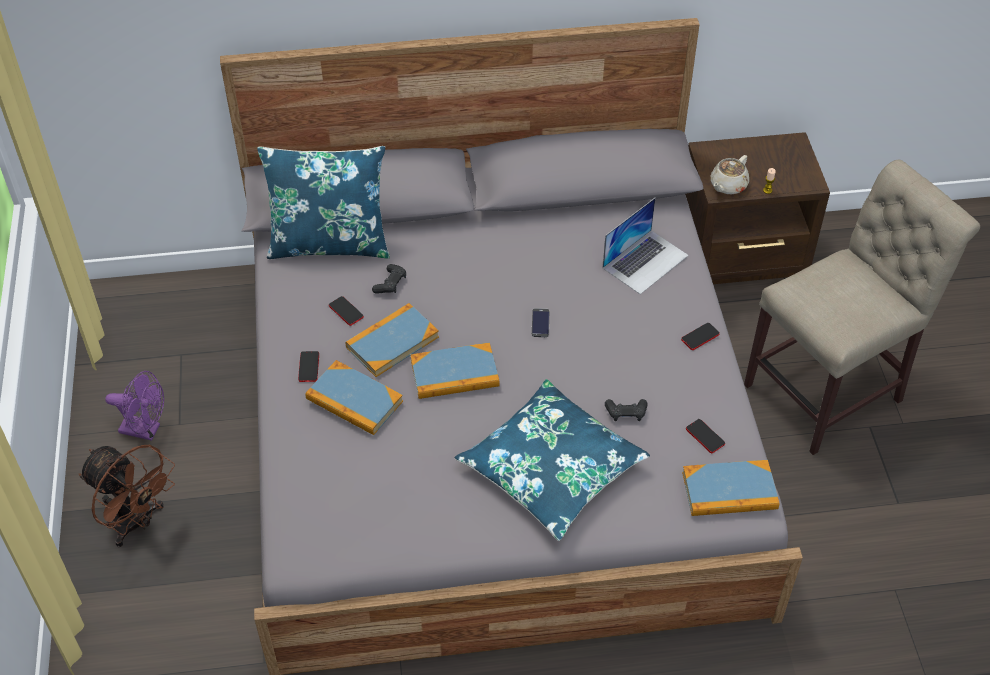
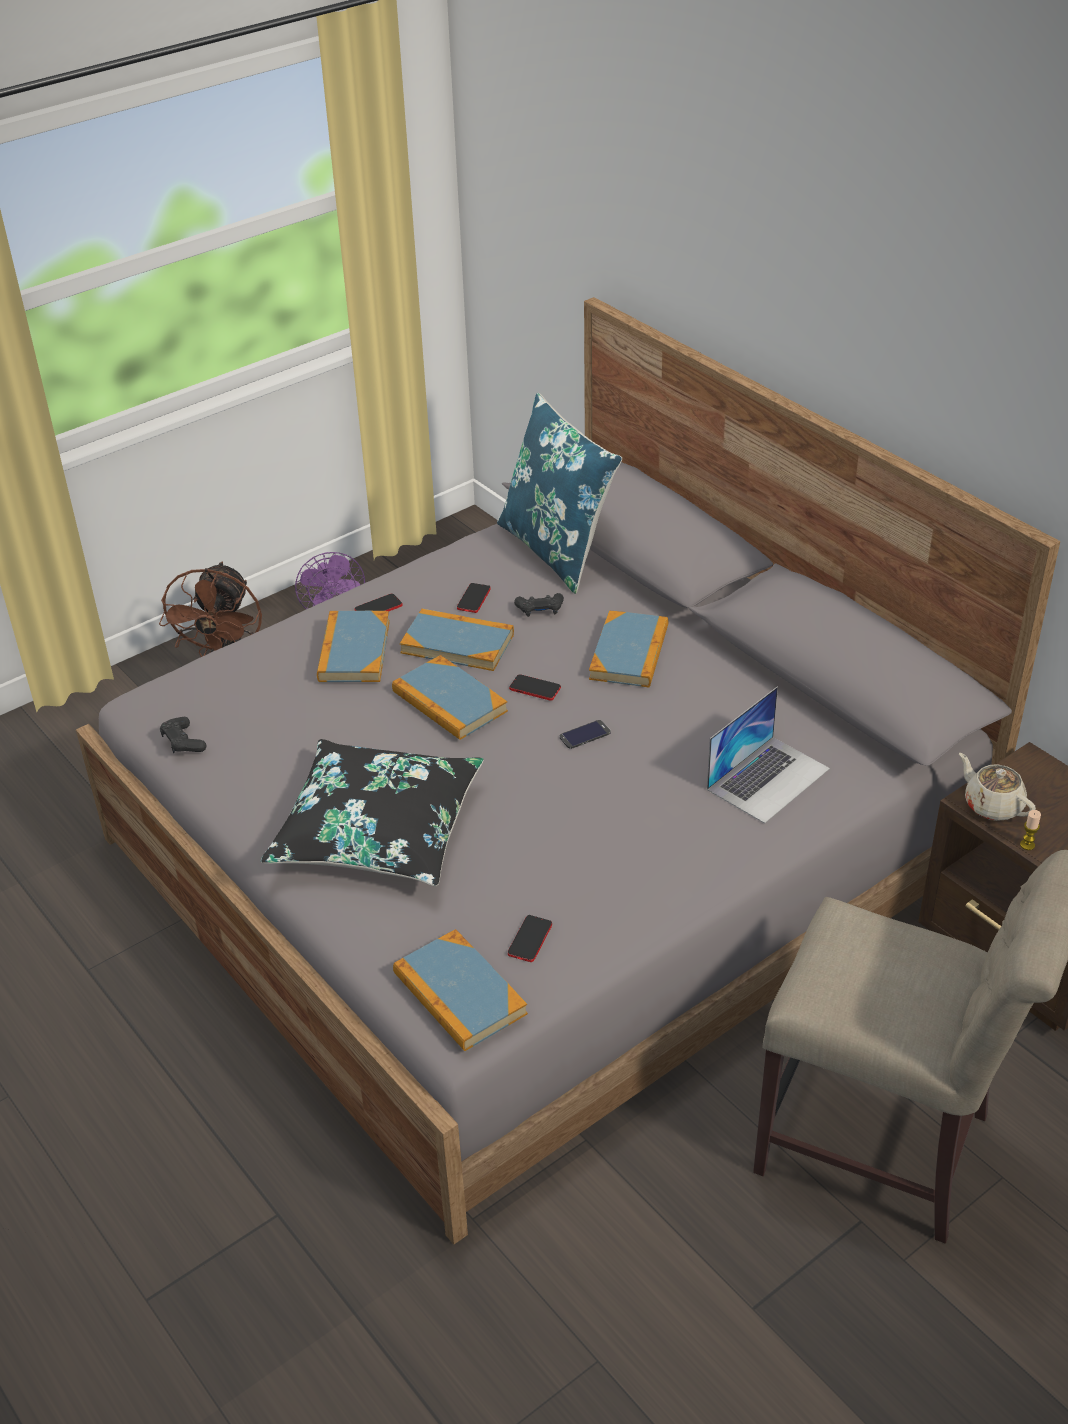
camera: 60 degrees right, 10 degrees down
(475, 263) = (629, 653): none -> book
(551, 469) = (377, 830): blue pillow -> black pillow
(626, 413) = (509, 856): black game controller -> black game controller (183, 742)
(645, 261) = (768, 778): laptop -> laptop turned 60 degrees counterclockwise
(700, 337) = (689, 873): phone -> phone (535, 688)
(727, 185) = (992, 805): beige teapot -> beige teapot turned 45 degrees clockwise

